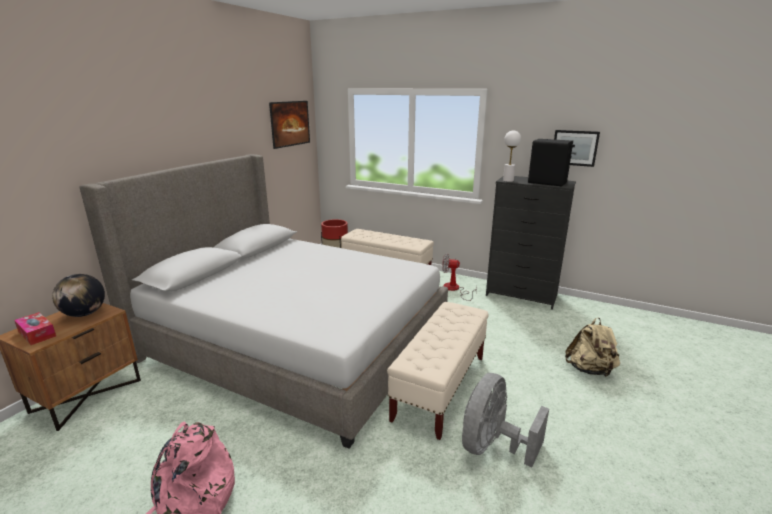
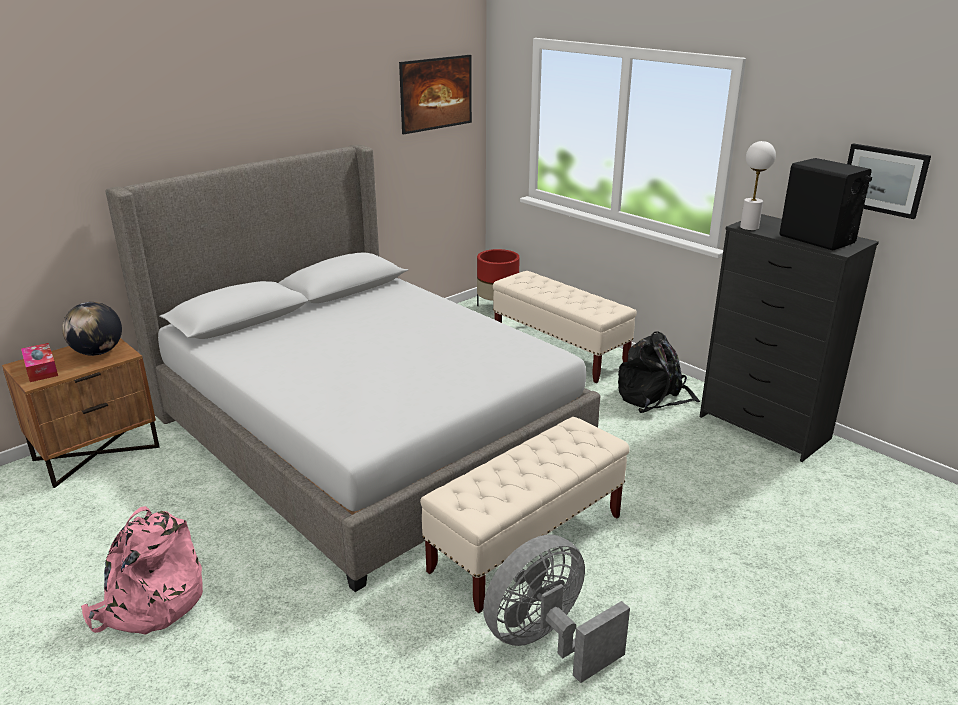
camera: 20 degrees right, 5 degrees up
(454, 289) = (653, 397): fan -> black backpack
(590, 370) = (788, 573): beige backpack -> none

